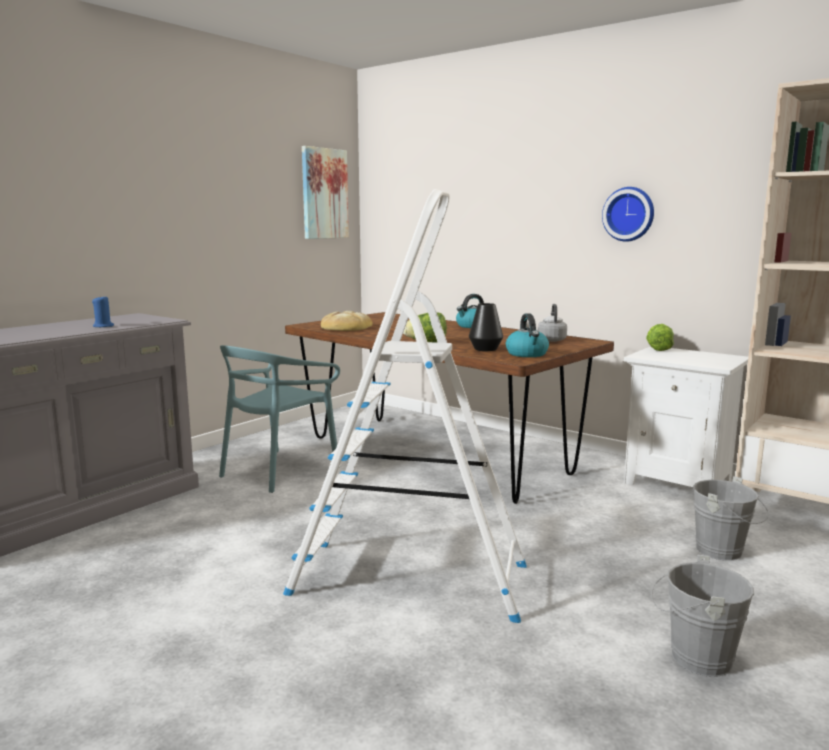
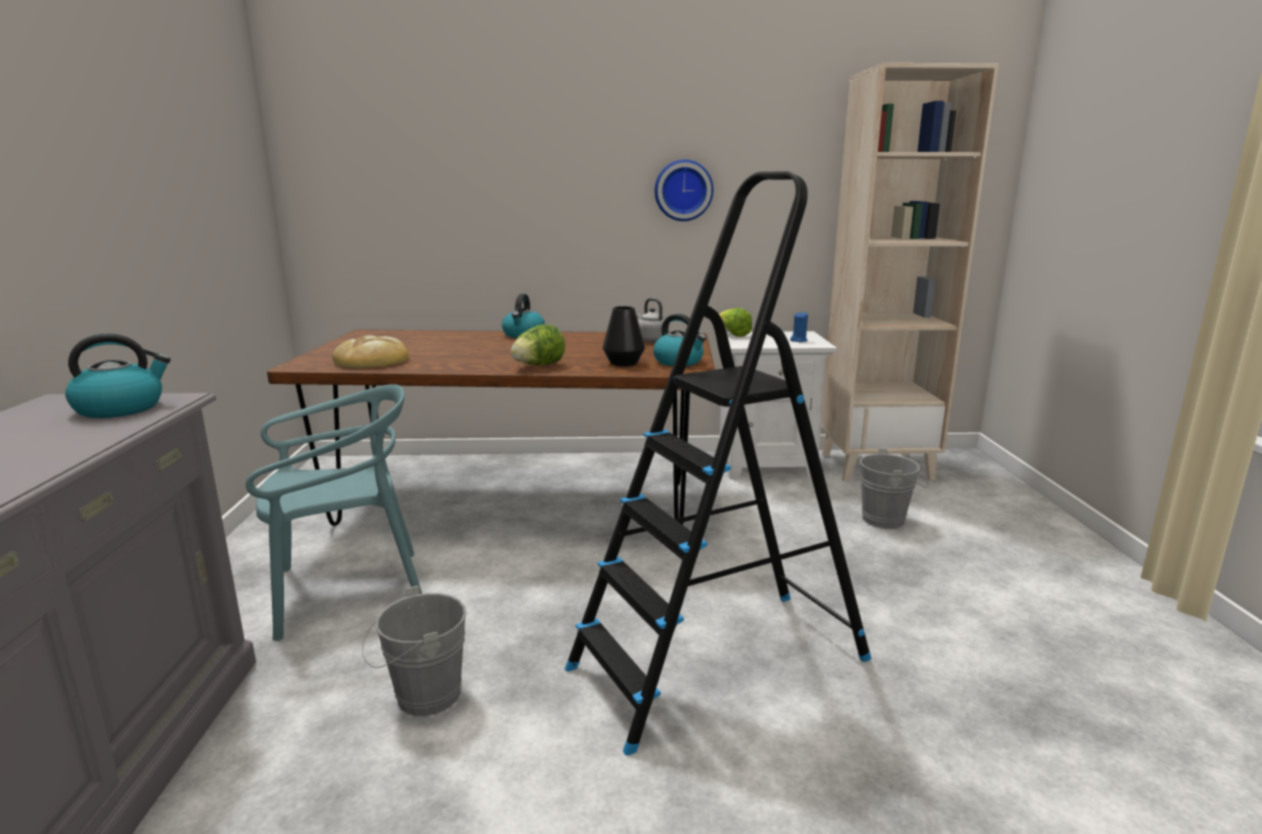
camera: 40 degrees left, 5 degrees up
(103, 326) = (72, 435): blue candle -> blue candle (798, 340)
(143, 320) = (121, 408): none -> kettle
(279, 470) = (347, 590): turquoise chair -> turquoise chair turned 105 degrees counterclockwise
(324, 193) = (236, 157): picture -> none
(408, 579) = (718, 664): white step ladder -> black step ladder
(694, 657) = (1008, 624): grey bucket -> grey bucket (421, 697)

